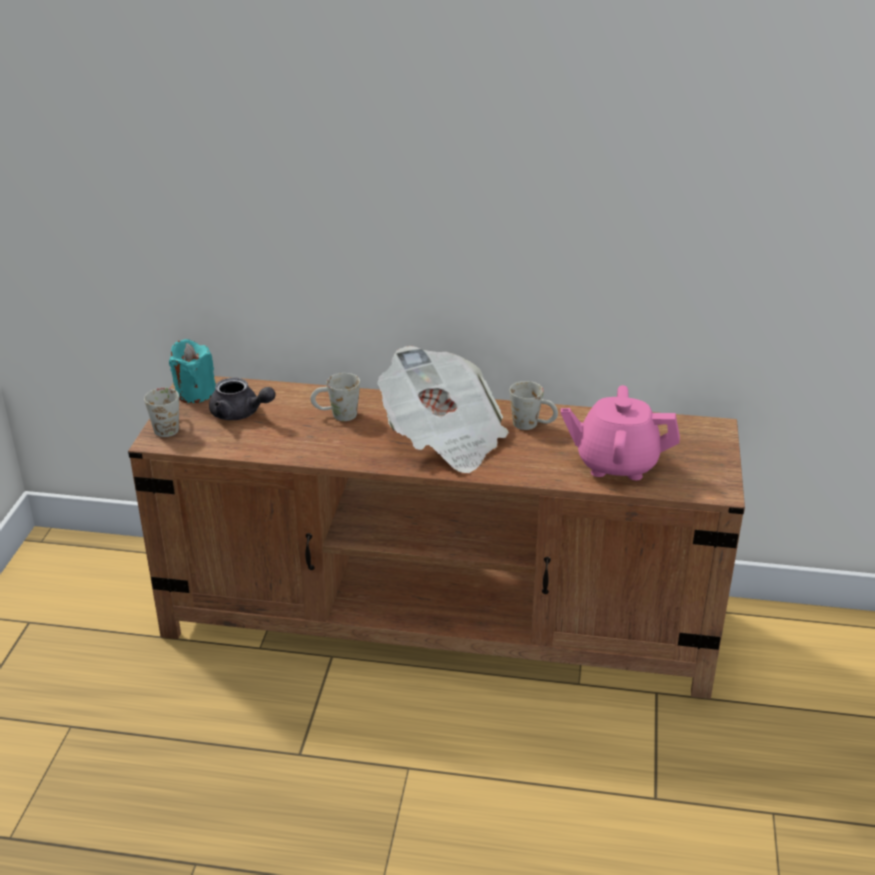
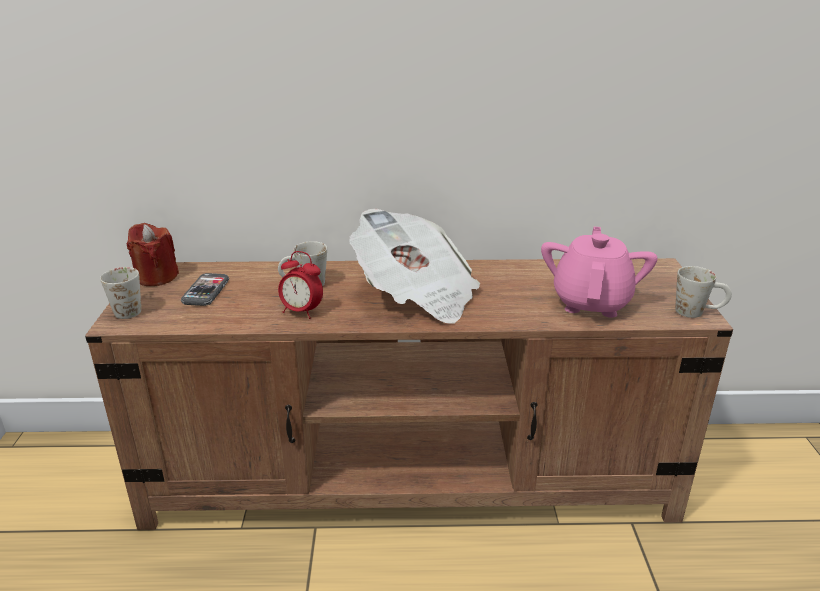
camera: 10 degrees left, 5 degrees down
(195, 393) = (156, 277): turquoise candle -> red candle
(240, 414) = (206, 291): grey teapot -> phone
(327, 446) = (301, 312): none -> alarm clock
(533, 425) = (497, 277): white mug -> white mug (698, 312)
(616, 463) = (591, 302): pink teapot -> pink teapot turned 105 degrees clockwise

